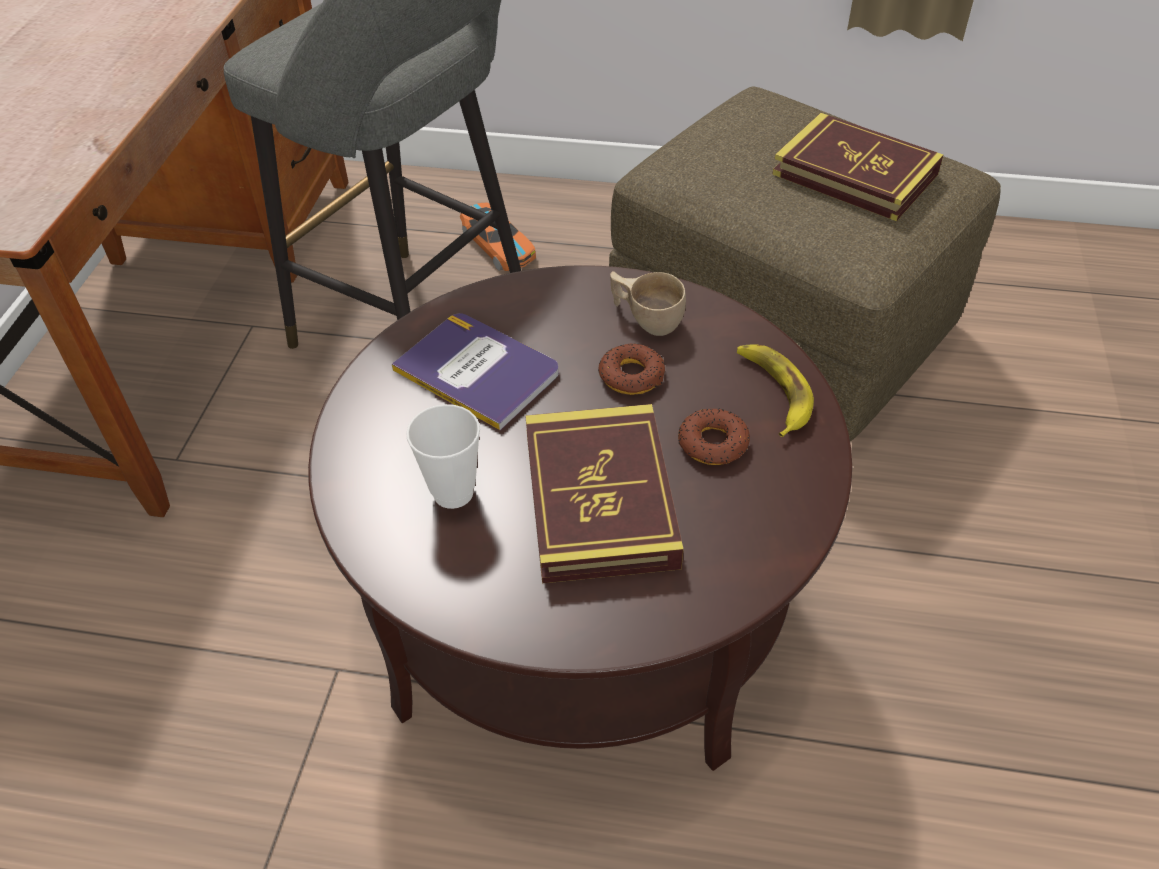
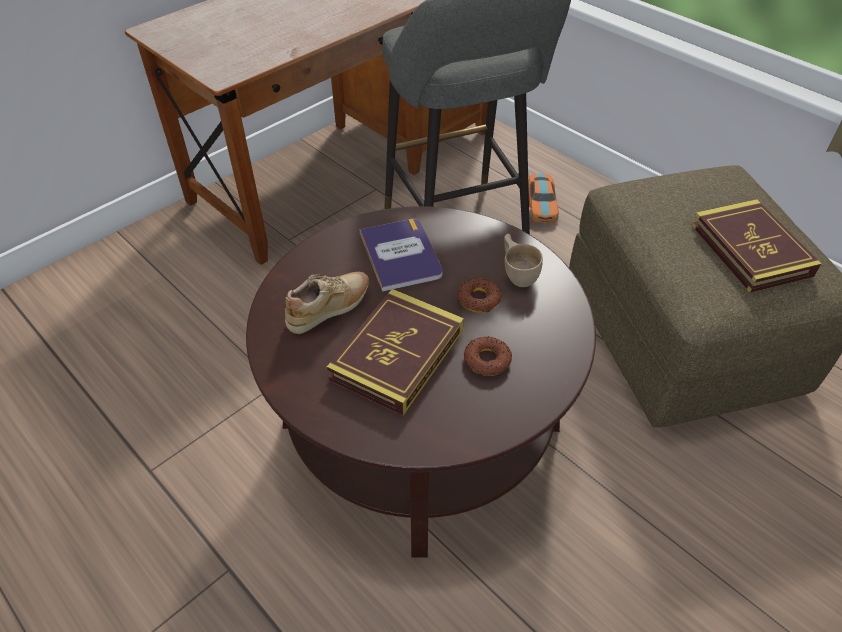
camera: 35 degrees right, 0 degrees up
(453, 493) = (330, 310): cup -> beige shoe
(773, 392) = (552, 351): banana -> none

